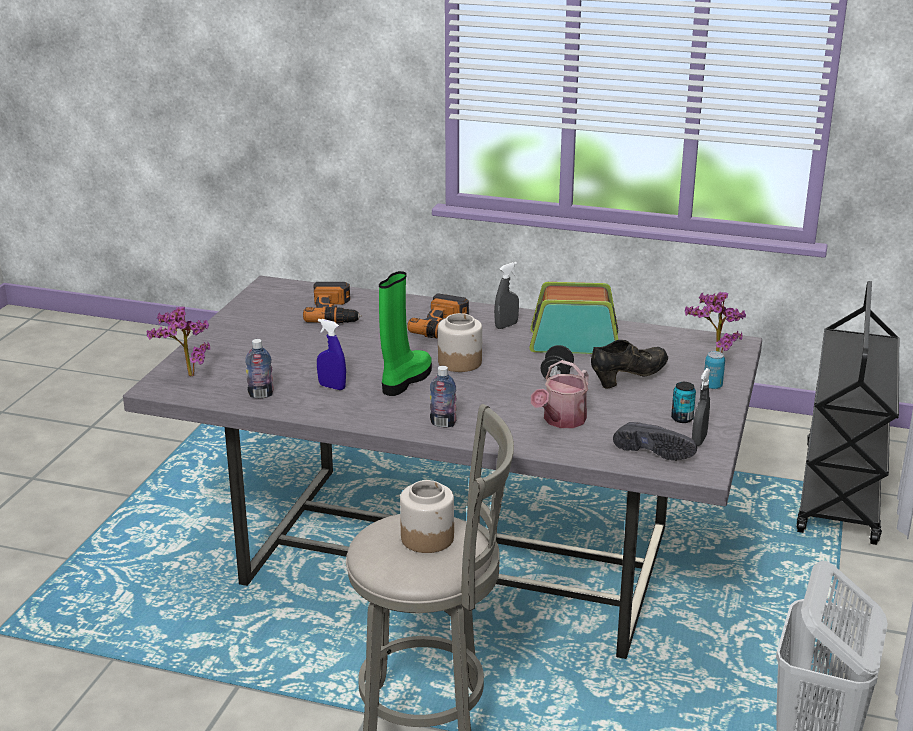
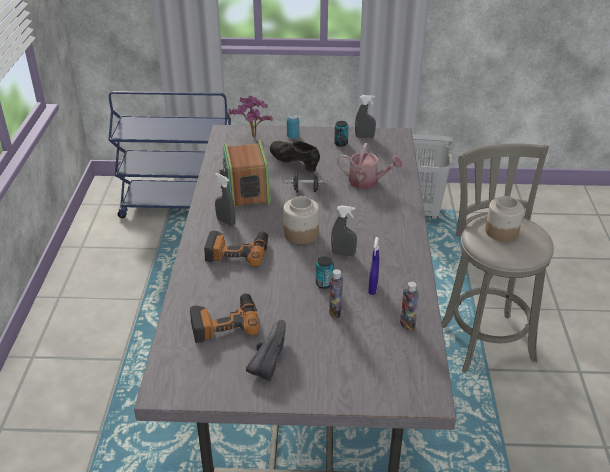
camera: 105 degrees left, 10 degrees up
(185, 375) = (397, 385): potted plant -> none
(359, 363) = (324, 284): none -> can
(405, 380) = (343, 254): green boot -> grey spray bottle
(443, 424) = (399, 226): bottle -> bottle (335, 311)
(655, 450) = (384, 149): black shoe -> black shoe (267, 357)
(841, 494) = (180, 205): black cart -> blue cart

